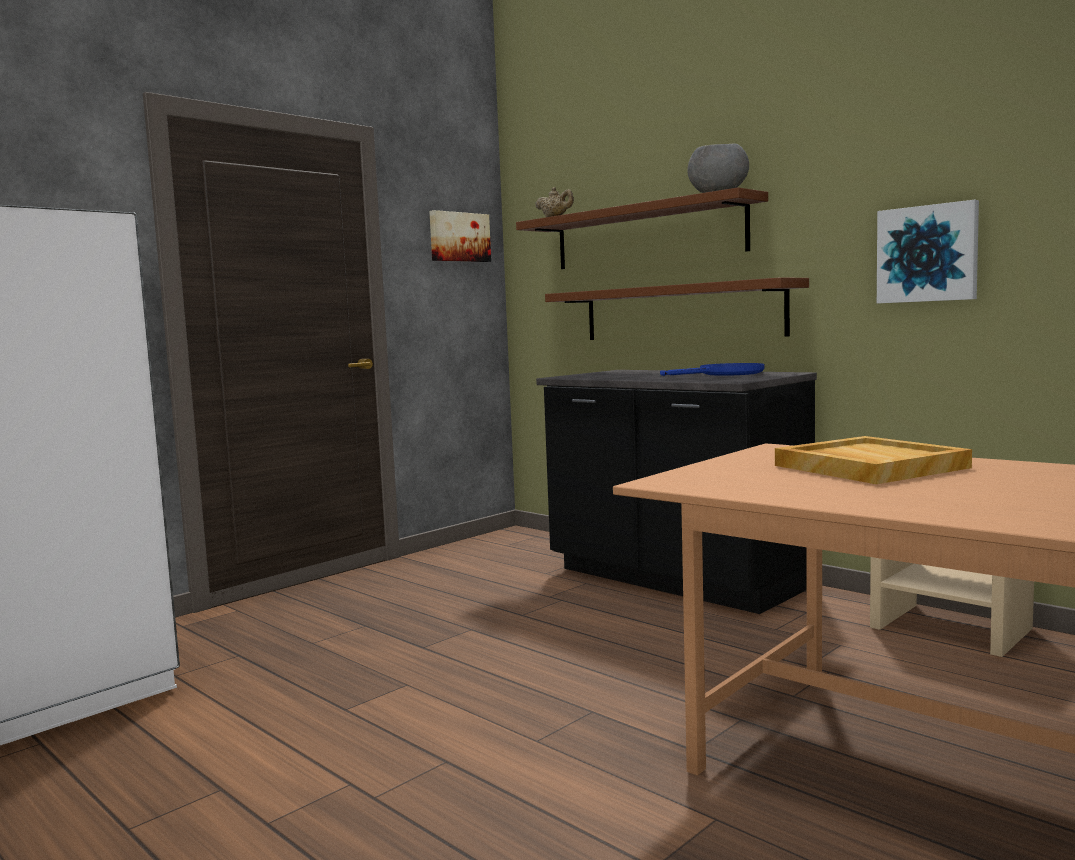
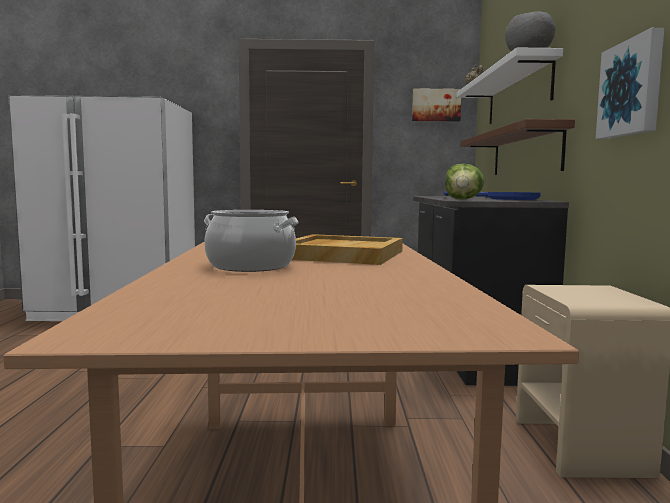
camera: 45 degrees right, 0 degrees up
(646, 235) = (517, 94): brown shelf -> white shelf
(718, 379) = (463, 199): none -> lettuce
(938, 495) = (250, 266): none -> cooking pot

